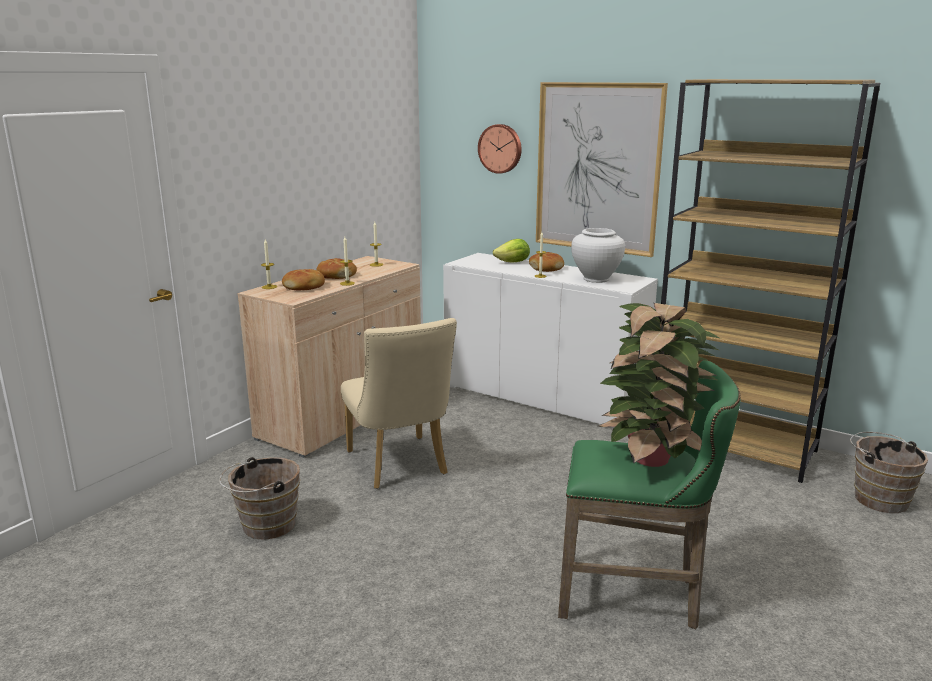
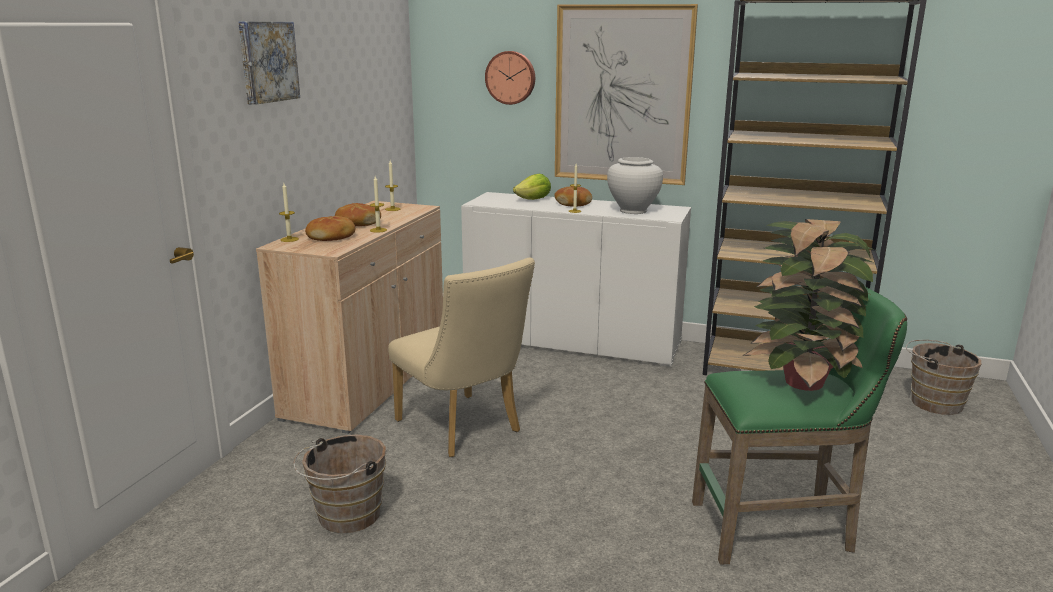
camera: 15 degrees left, 0 degrees up
(256, 136) = (267, 61): none -> picture

